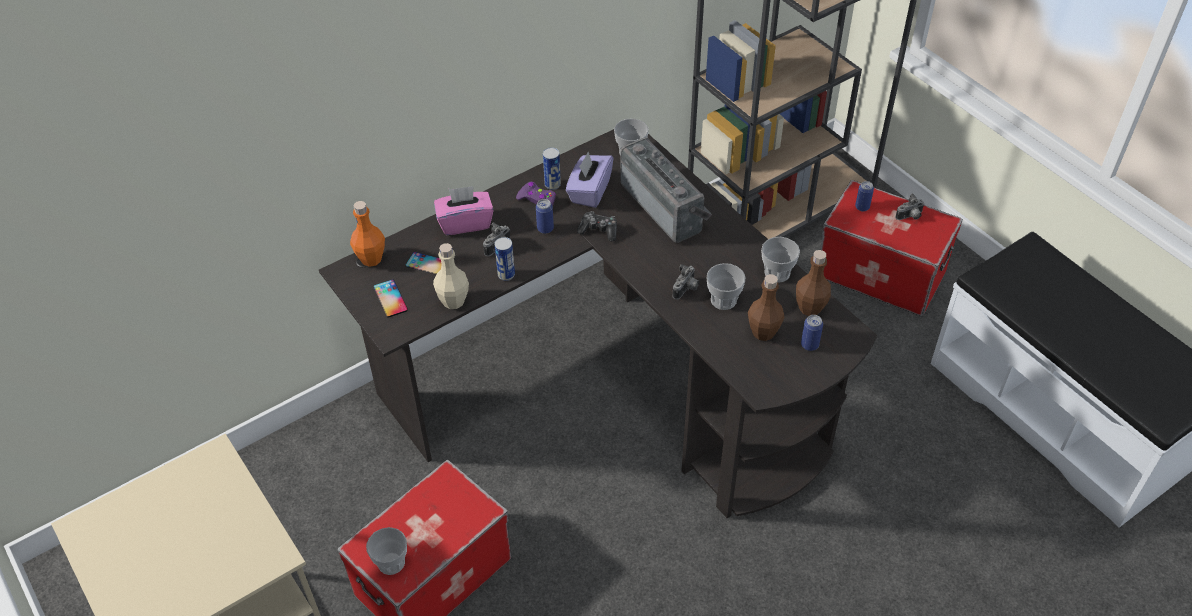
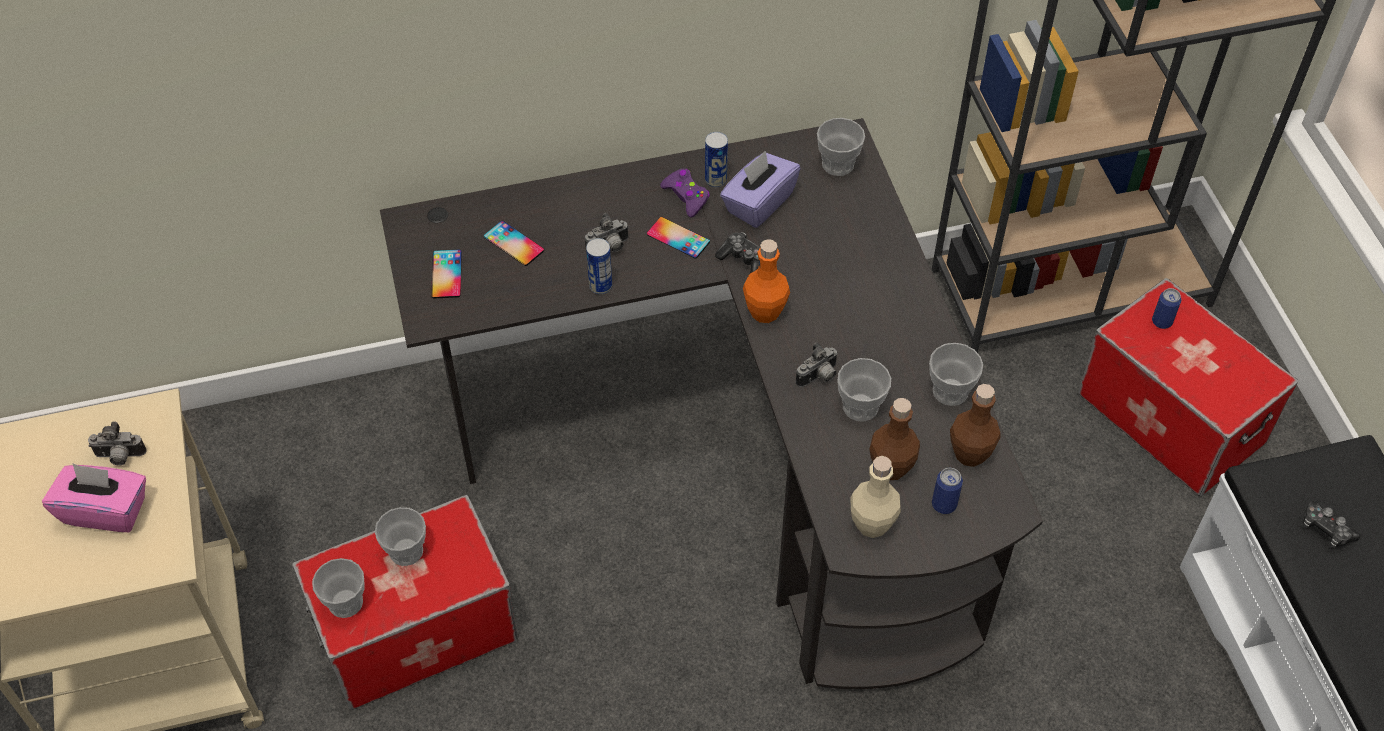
camera: 20 degrees right, 5 degrees up
(371, 259) = (447, 214): orange bottle -> orange bottle (765, 312)
(420, 512) = (406, 551): none -> cup
(453, 301) = (520, 301): beige bottle -> beige bottle (872, 524)
(465, 223) = (582, 200): pink tissue box -> pink tissue box (106, 510)
(545, 228) = (678, 238): can -> phone
(665, 206) = (847, 252): radio -> none
(910, 217) = (1223, 356): camera -> camera (120, 457)
(1036, 295) = (1325, 529): none -> game controller

